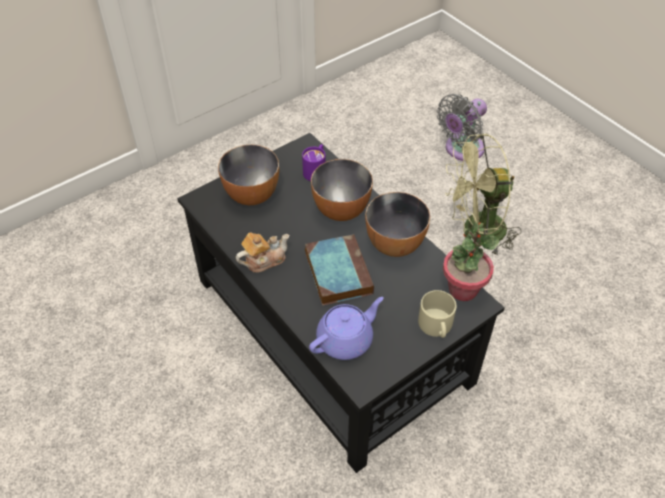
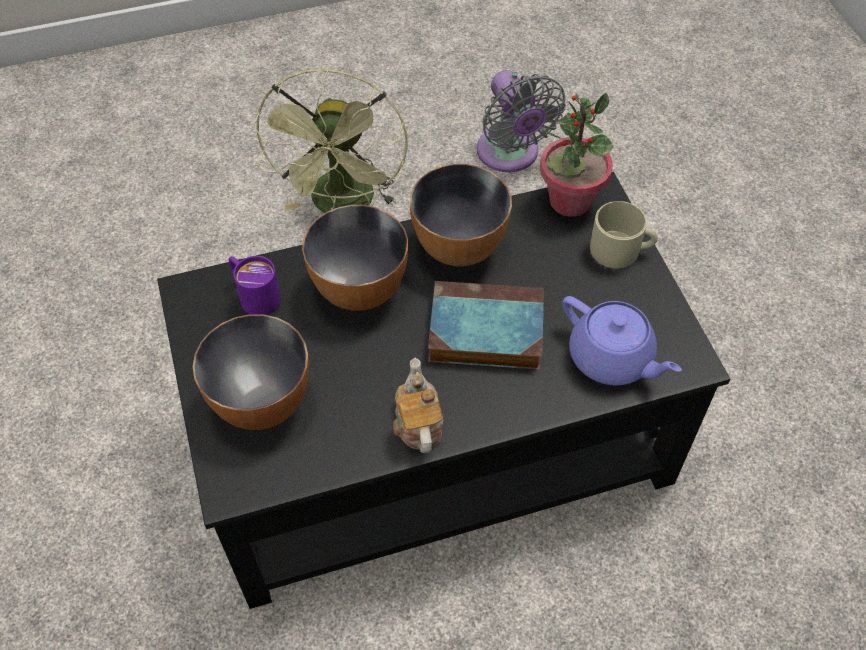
camera: 70 degrees left, 5 degrees up
(346, 340) = (612, 359): purple teapot -> purple teapot turned 150 degrees clockwise
(461, 150) = (181, 162): grey fan -> grey fan (510, 155)

